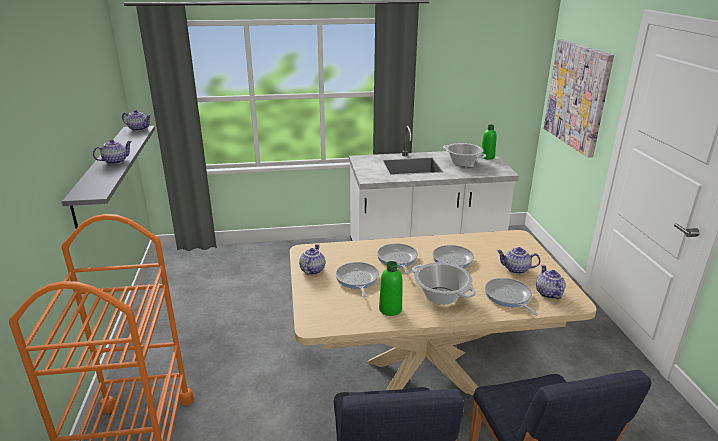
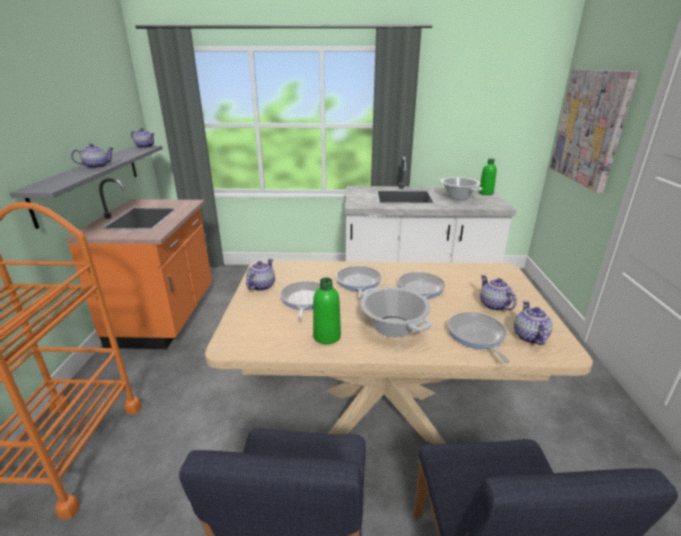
camera: 10 degrees right, 0 degrees up
(175, 308) = (166, 317): none -> orange counter
(516, 270) = (493, 305): teapot -> teapot turned 45 degrees clockwise

